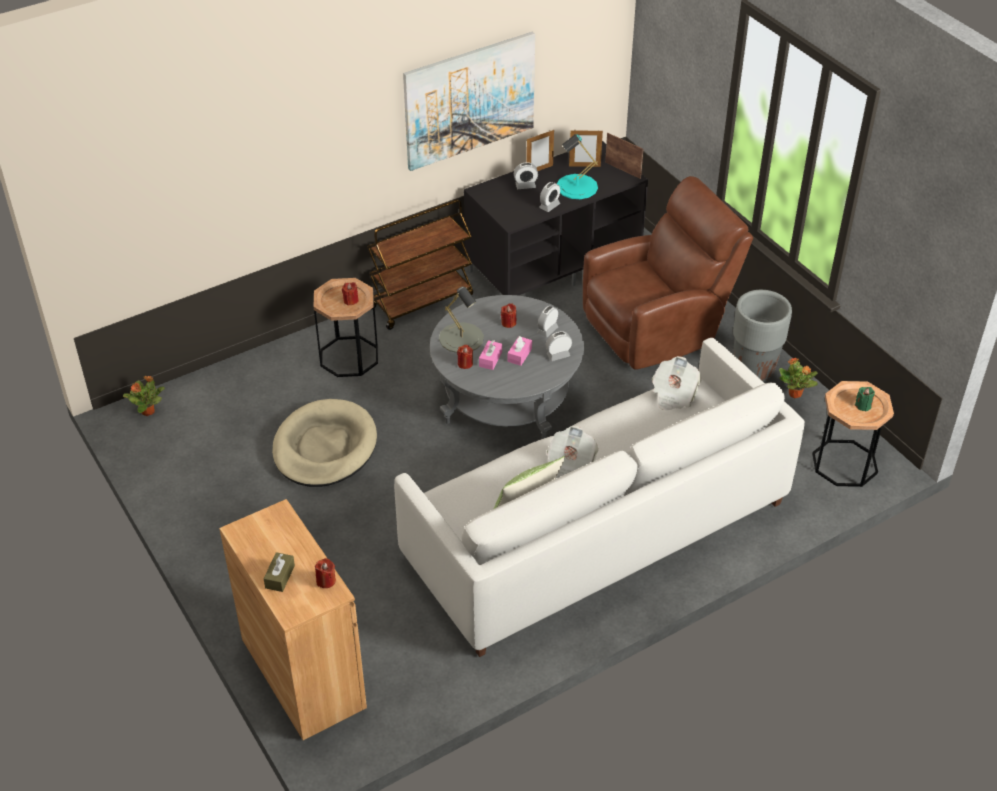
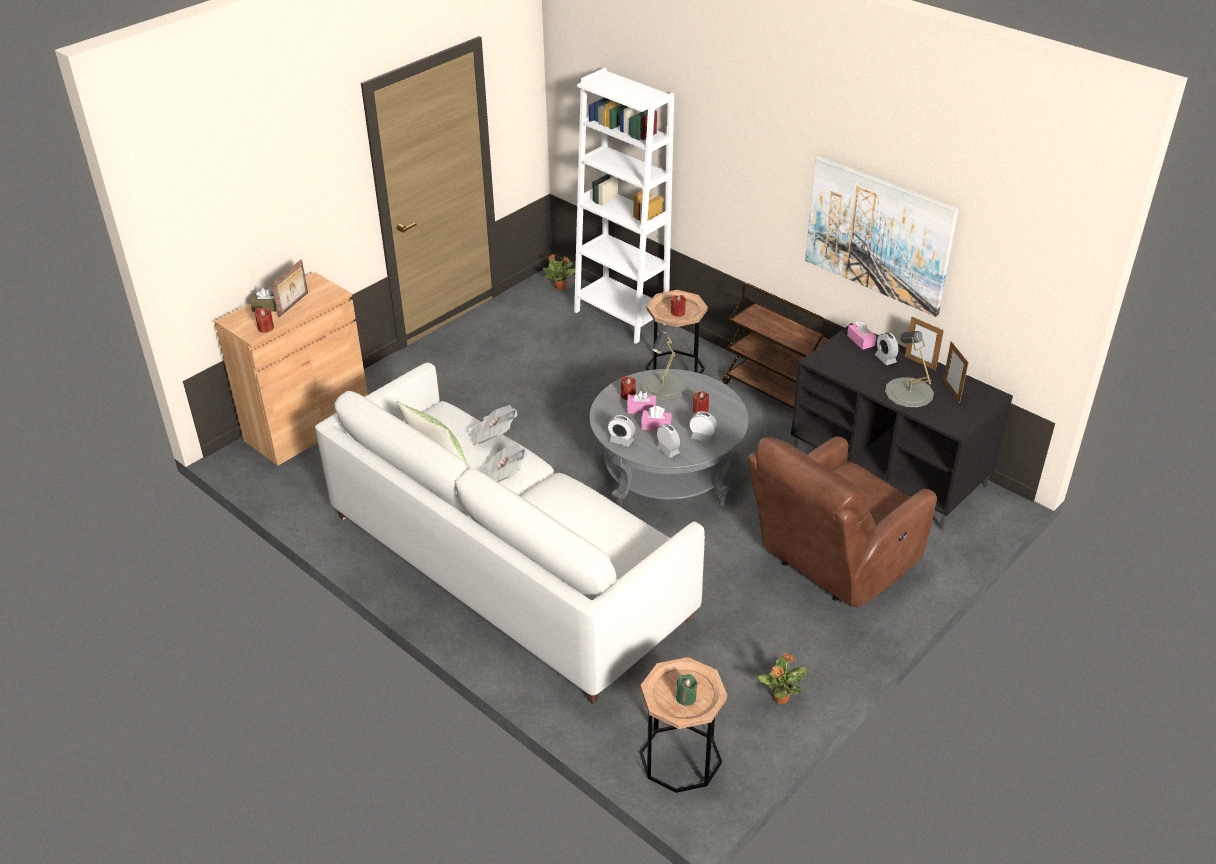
camera: 75 degrees right, 5 degrees down
(237, 376) = (621, 317): none -> white bookcase
(324, 447) = (555, 381): beige dog bed -> none
(493, 191) = (860, 340): none -> pink tissue box
(549, 206) = (861, 380): alarm clock -> alarm clock (621, 441)
(577, 187) = (908, 392): turquoise table lamp -> grey table lamp
(623, 170) = (966, 420): picture frame -> picture frame (294, 305)
(657, 328) = (831, 563): brown armchair -> brown armchair turned 90 degrees clockwise
(673, 394) = (632, 532): newspaper -> newspaper (492, 435)
(753, 371) = (801, 655): grey planter -> none

